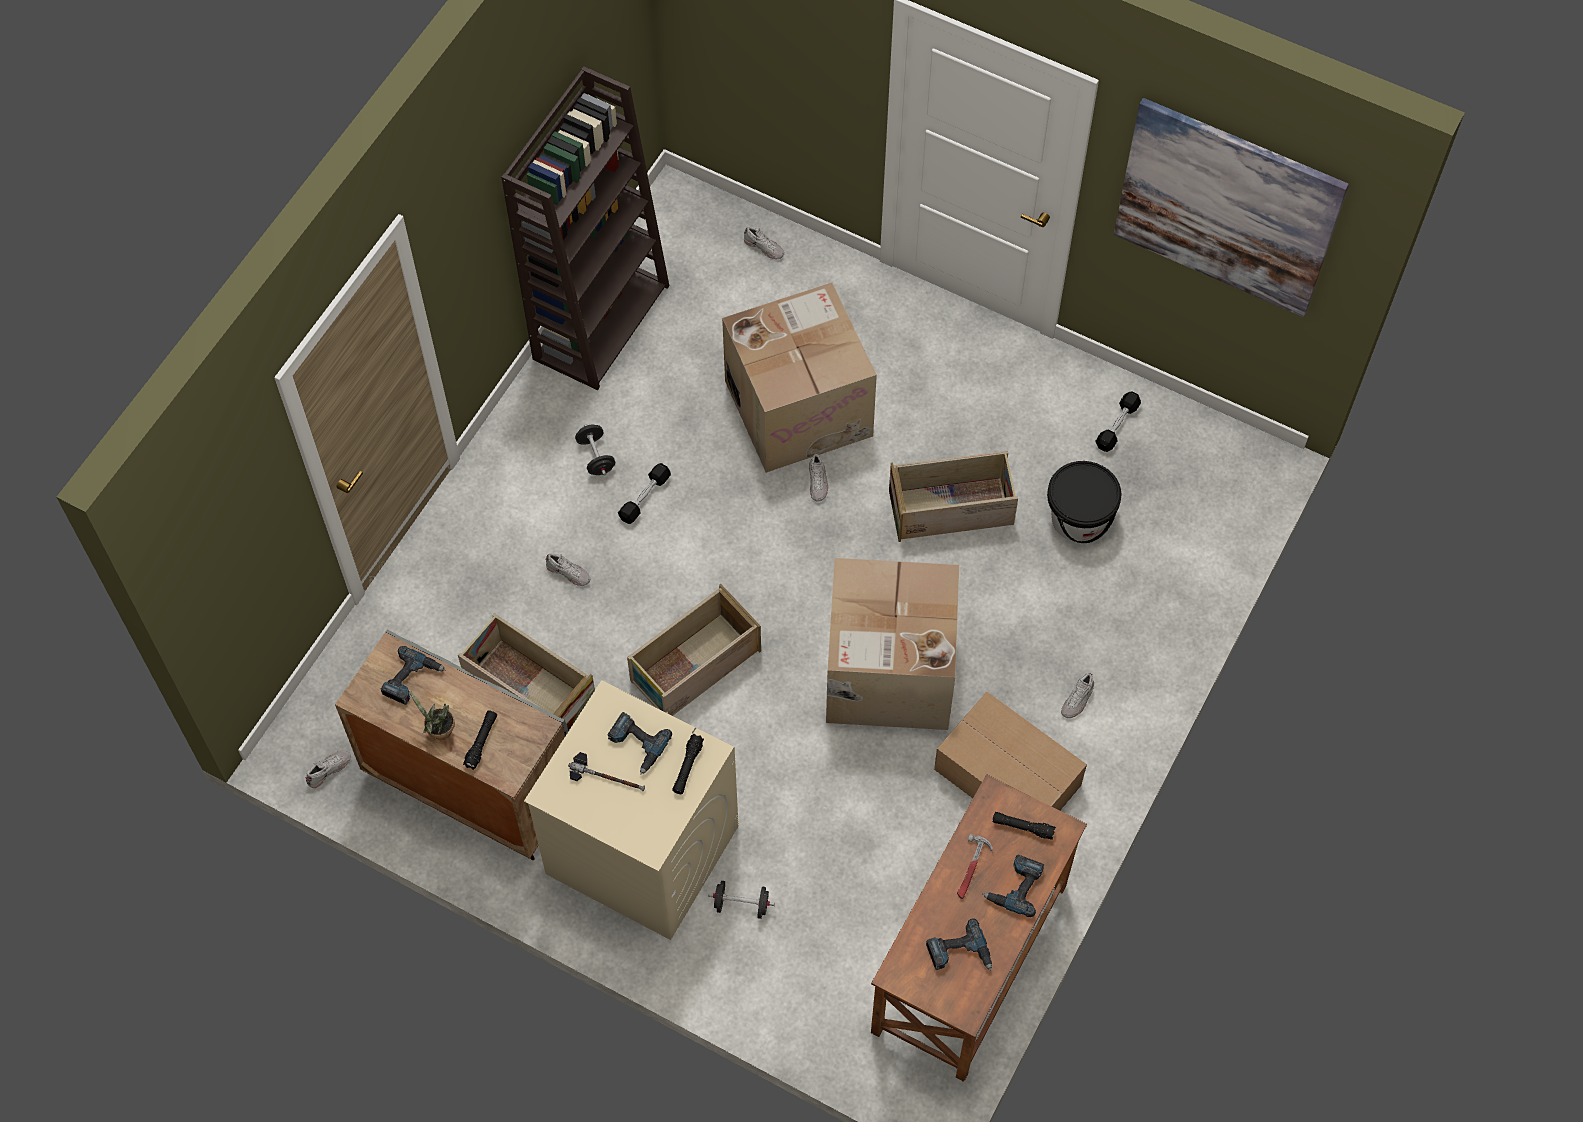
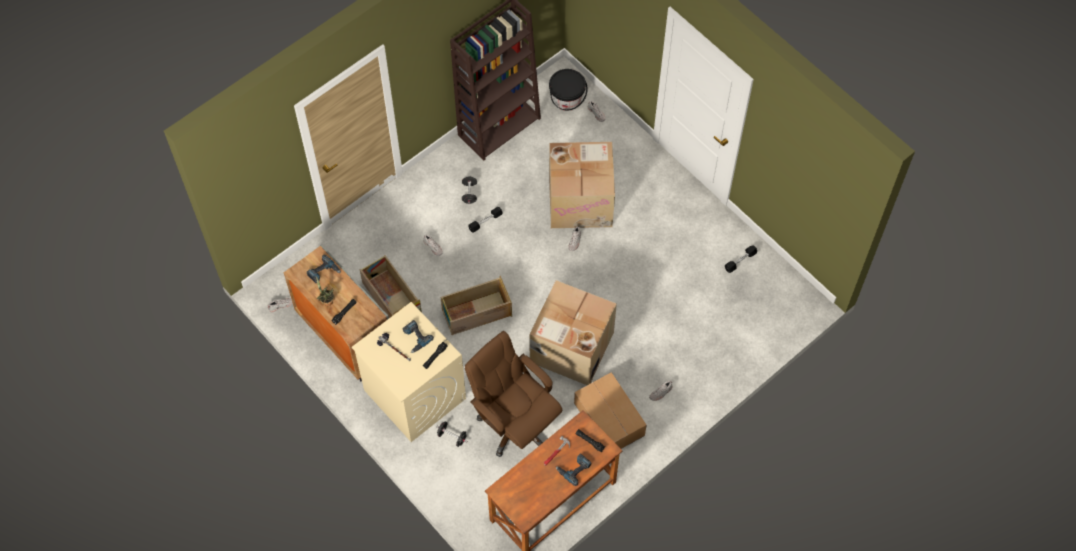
camera: 20 degrees right, 0 degrees up
(844, 842) = (514, 423): none -> brown office chair
(952, 508) = (637, 276): crate -> none
(959, 953) = (533, 491): power drill -> none
(1079, 518) = (700, 302): black bucket -> black bucket (567, 99)
(1227, 207) = (804, 163): picture -> none

